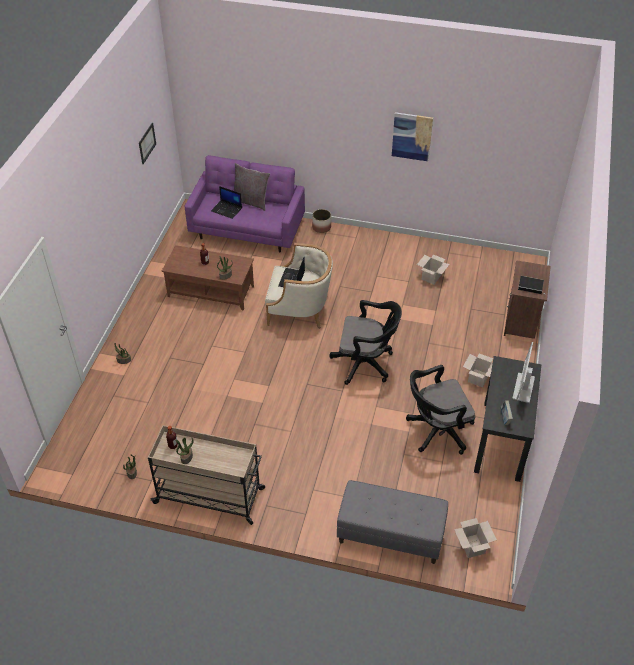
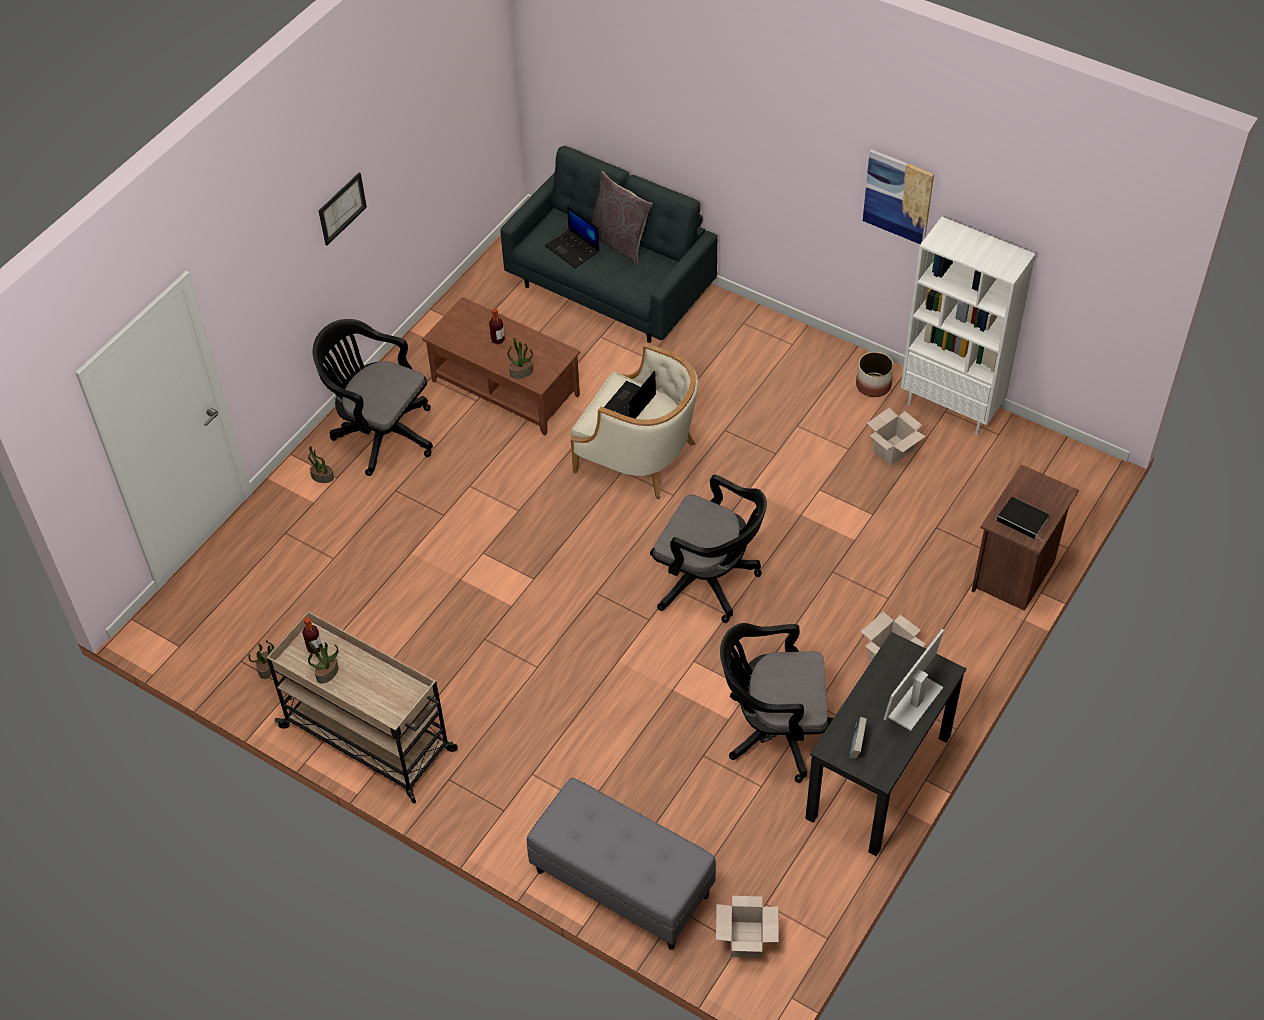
camera: 20 degrees right, 5 degrees up
(147, 143) = (443, 116): picture -> picture (342, 208)
(149, 330) = (380, 433): none -> black office chair
(247, 230) = (611, 288): purple sofa -> grey sofa
(321, 227) = (740, 311): planter -> planter (873, 385)
(451, 250) = (951, 407): none -> white bookcase

